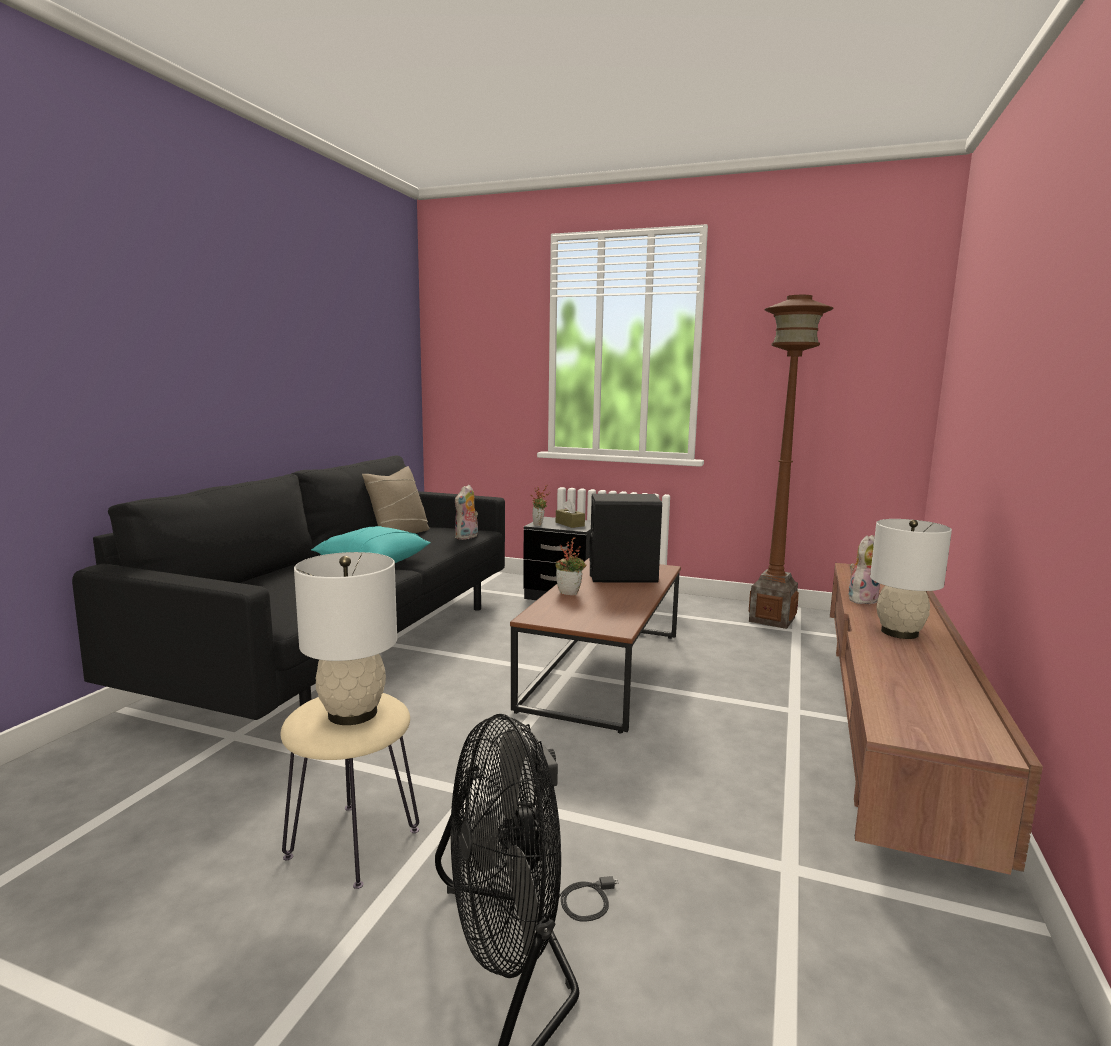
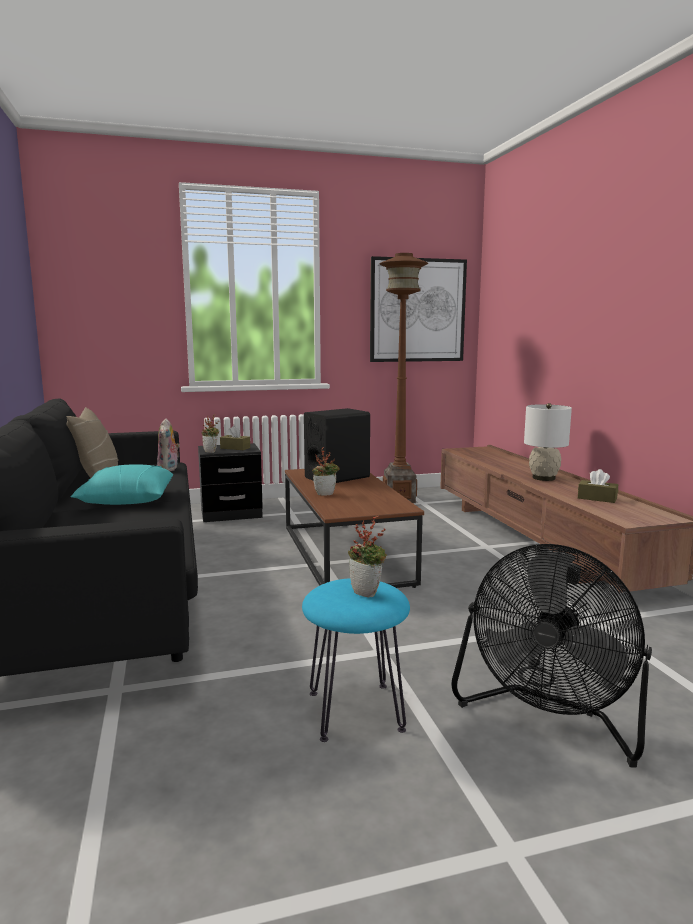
camera: 35 degrees left, 0 degrees up
(352, 713) = (367, 593): white table lamp -> potted plant
(352, 843) = (355, 711): beige stool -> turquoise stool
(837, 371) = (417, 310): none -> picture
(861, 599) = (494, 465): plush toy -> none
(922, 683) = (597, 498): none -> brown tissue box

